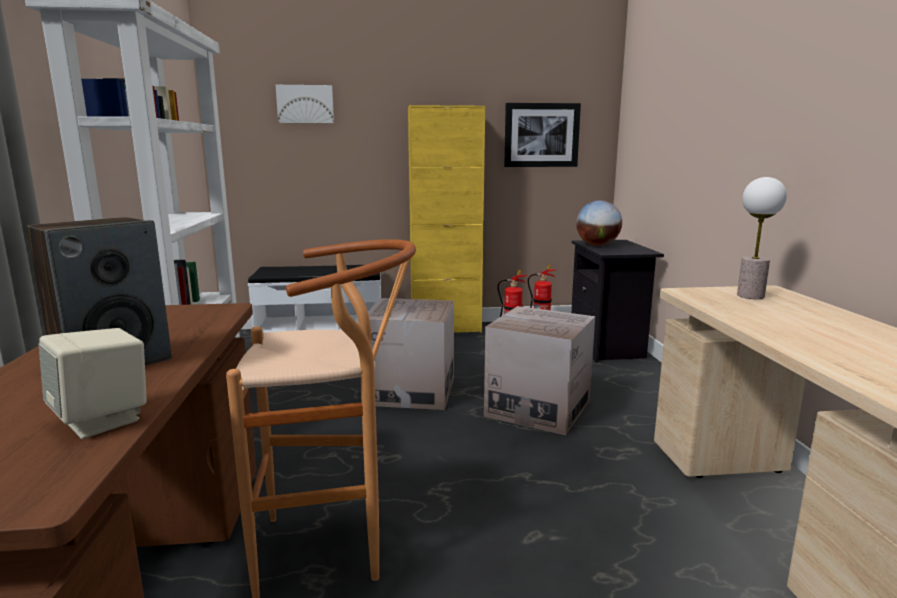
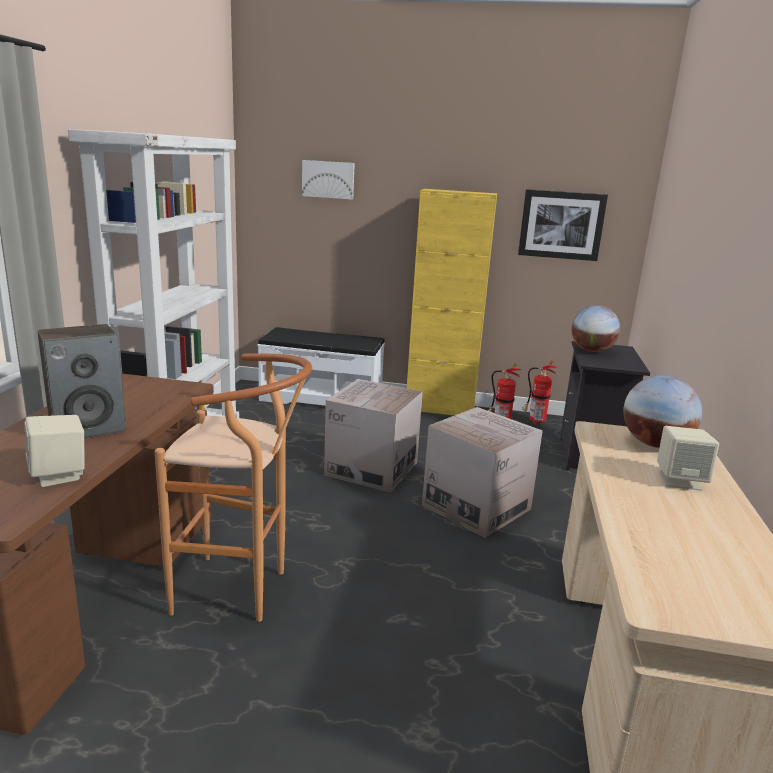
camera: 15 degrees right, 5 degrees up
(750, 296) = (655, 444): table lamp -> globe
(812, 318) = (680, 480): none -> beige speaker

